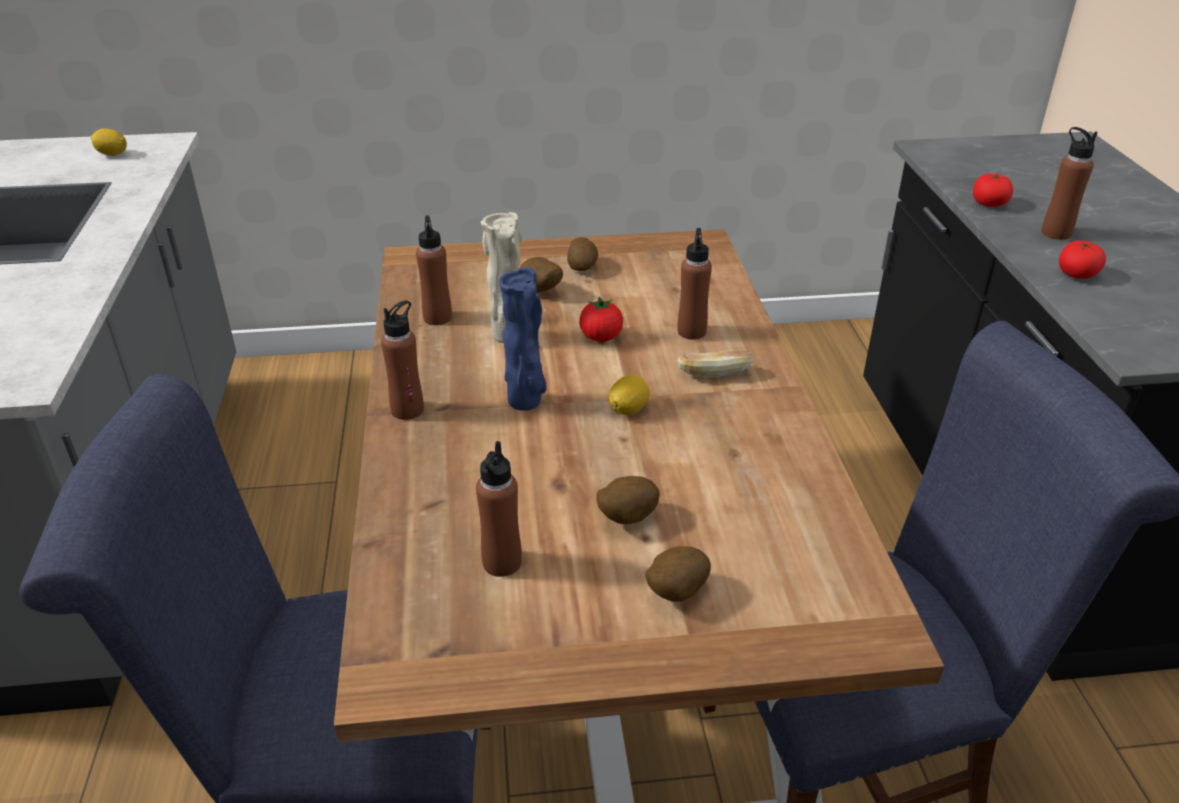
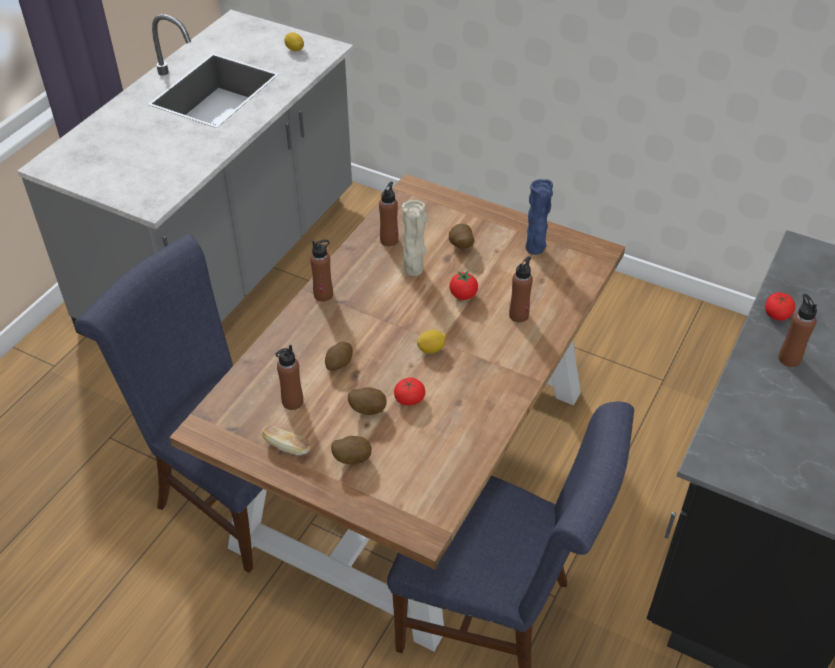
camera: 35 degrees right, 10 degrees up
(526, 402) = (384, 318): blue vase -> blue vase (535, 249)
(582, 267) = (503, 238): potato -> potato (339, 364)
(714, 374) = (500, 349): bread -> bread (286, 447)
(1077, 274) = (755, 395): tomato -> tomato (409, 399)

